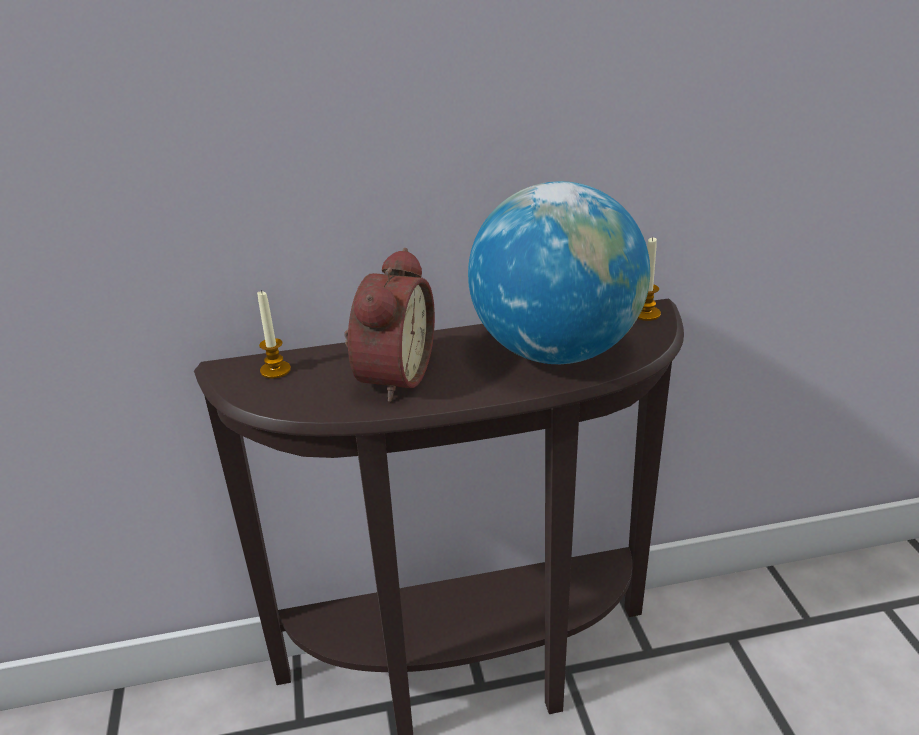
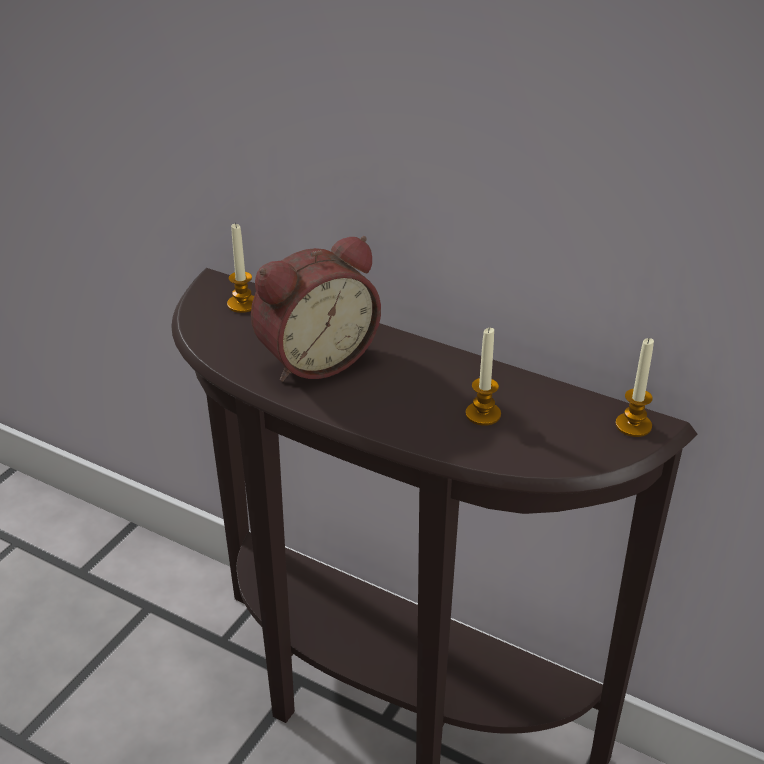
camera: 40 degrees right, 5 degrees up
(555, 351) = (483, 414): globe -> candle

